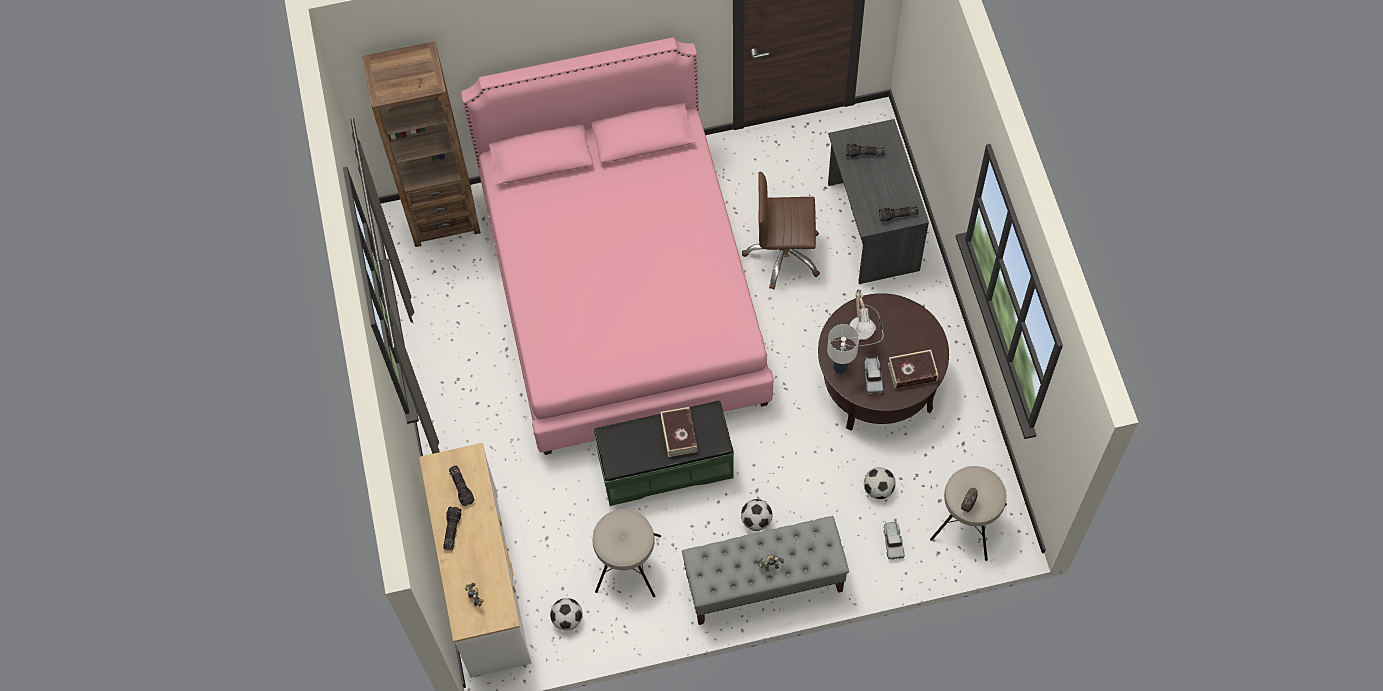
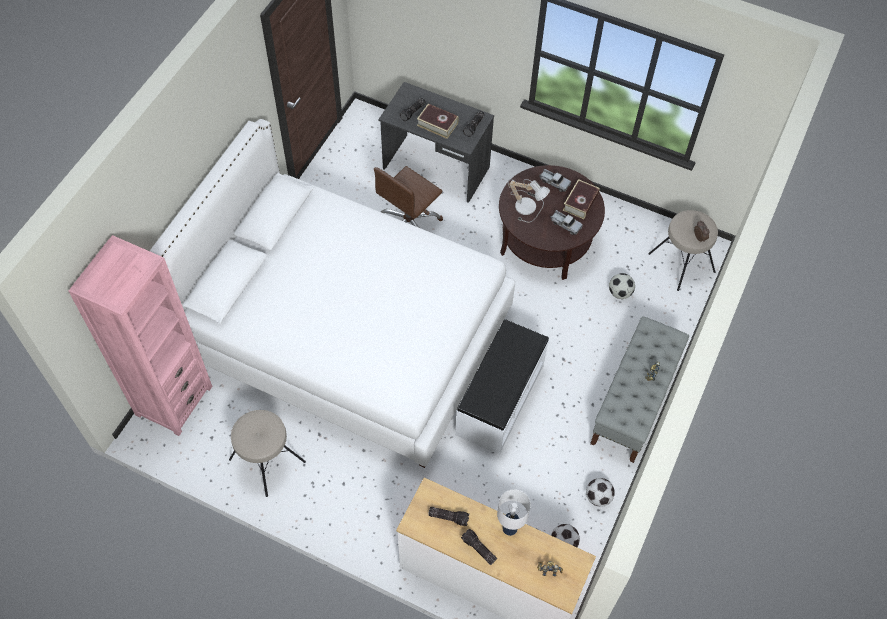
camera: 55 degrees left, 5 degrees down
(443, 216) = (174, 400): brown bookcase -> pink bookcase
(622, 293) = (346, 333): pink bed -> white bed
(627, 563) = (552, 474): beige stool -> beige stool (266, 461)
(665, 466) = (499, 399): green bench -> white bench
(679, 434) = (509, 359): book -> book (437, 124)
(756, 520) = (585, 375): football -> football (598, 497)
(840, 367) = (542, 236): white table lamp -> white table lamp (510, 528)
(893, 542) = (663, 311): toy truck -> toy truck (554, 182)

